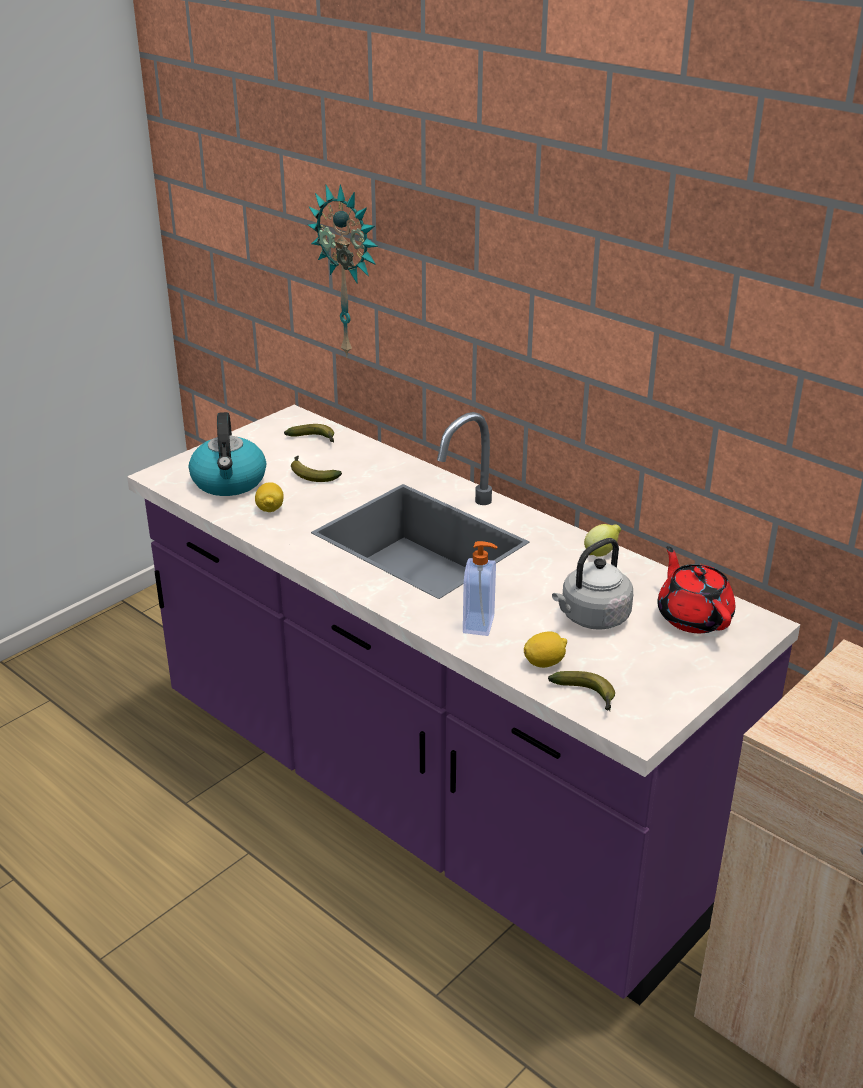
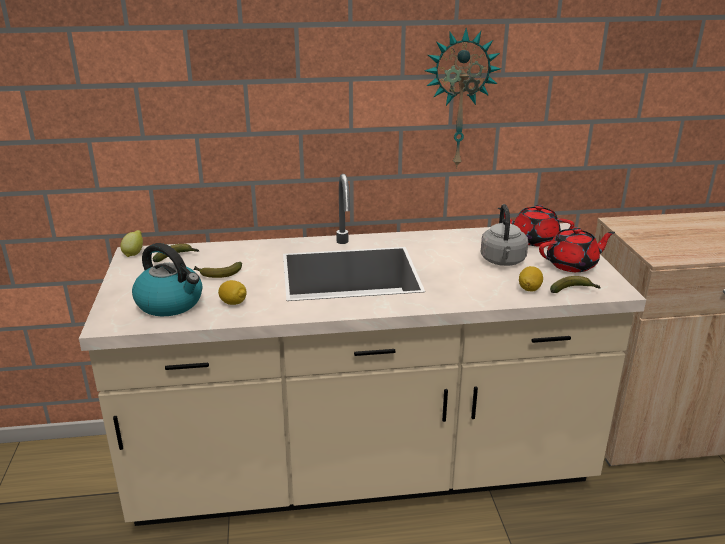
camera: 50 degrees left, 5 degrees down
(349, 272) = (167, 114): wall clock -> wall clock (459, 100)
(431, 799) = (362, 468): purple counter -> beige counter
(480, 624) = (469, 291): soap dispenser -> none
(601, 553) = (445, 235): lemon -> lemon (134, 253)
(663, 671) = (573, 264): none -> red teapot

